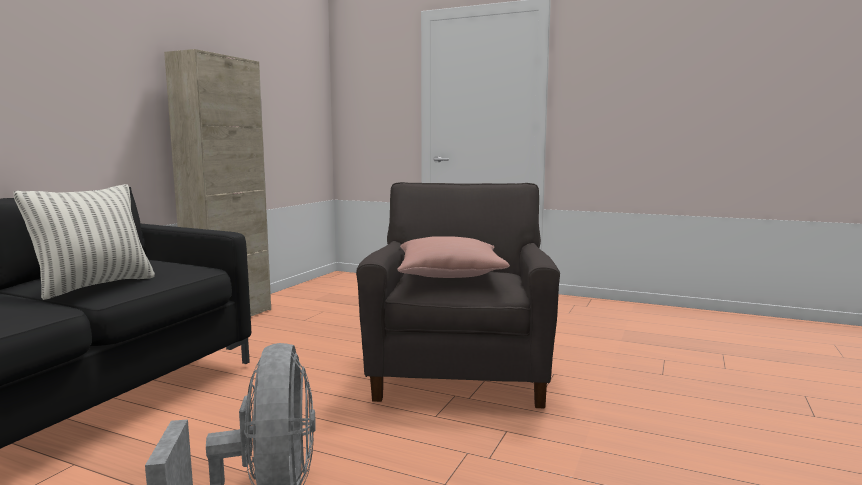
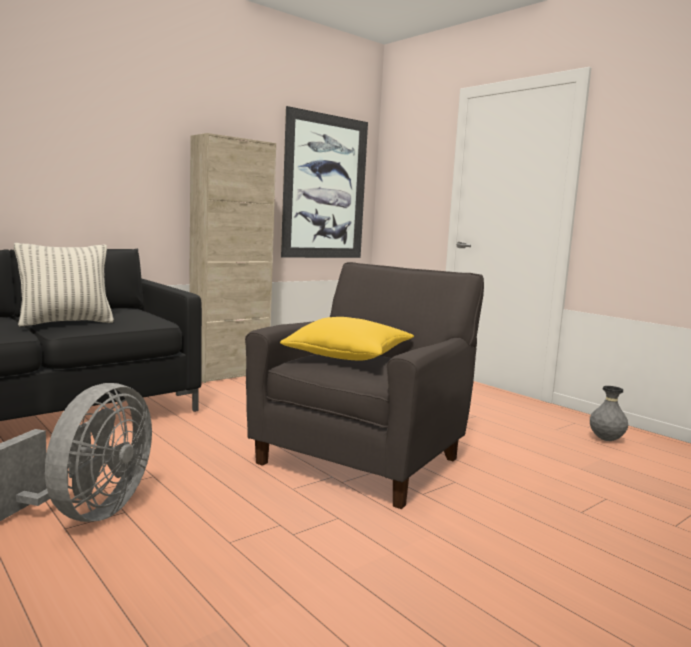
camera: 25 degrees right, 0 degrees up
(291, 108) = (325, 187): none -> picture
(450, 274) = (349, 356): pink pillow -> yellow pillow
(610, 314) = (606, 440): none -> grey vase

